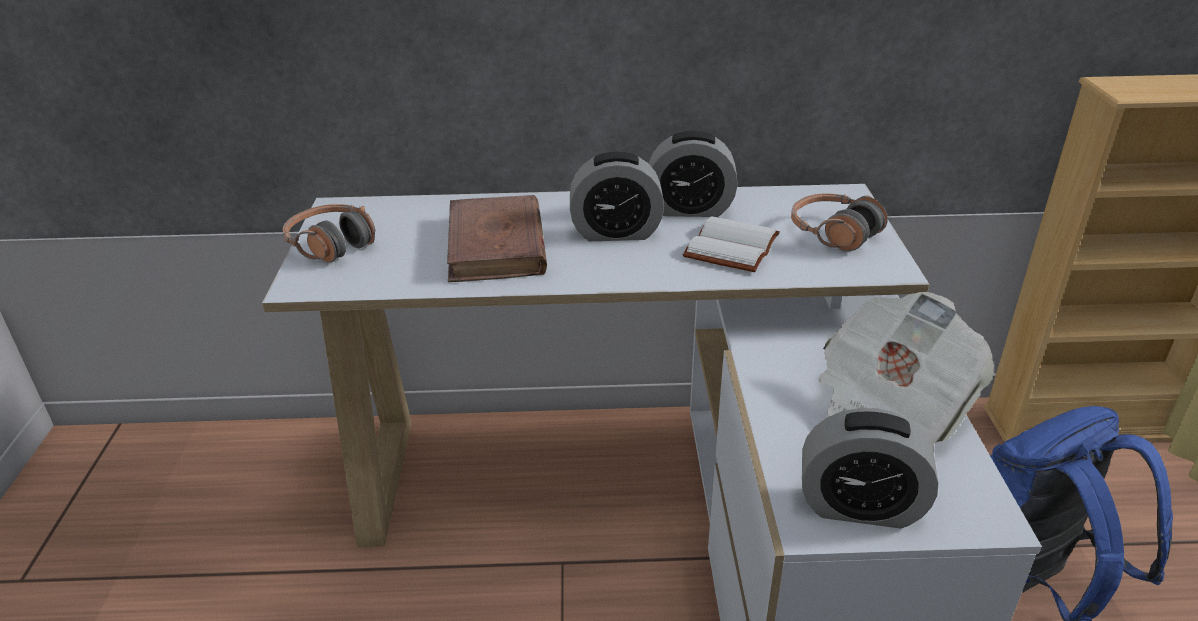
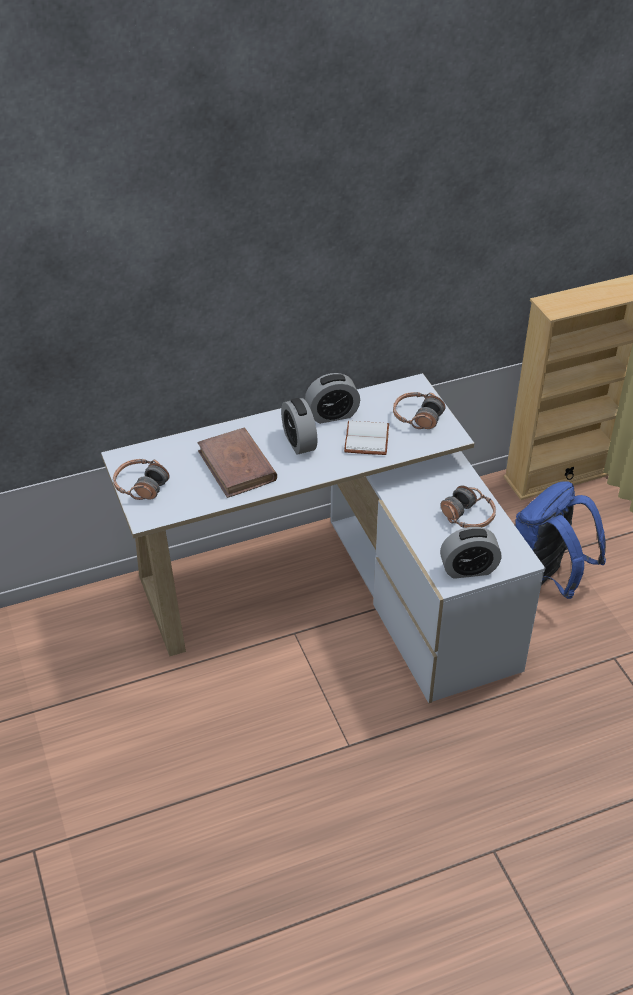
camera: 20 degrees left, 10 degrees up
(616, 232) = (299, 442): alarm clock -> alarm clock turned 90 degrees clockwise
(888, 410) = (468, 517): newspaper -> headphones

